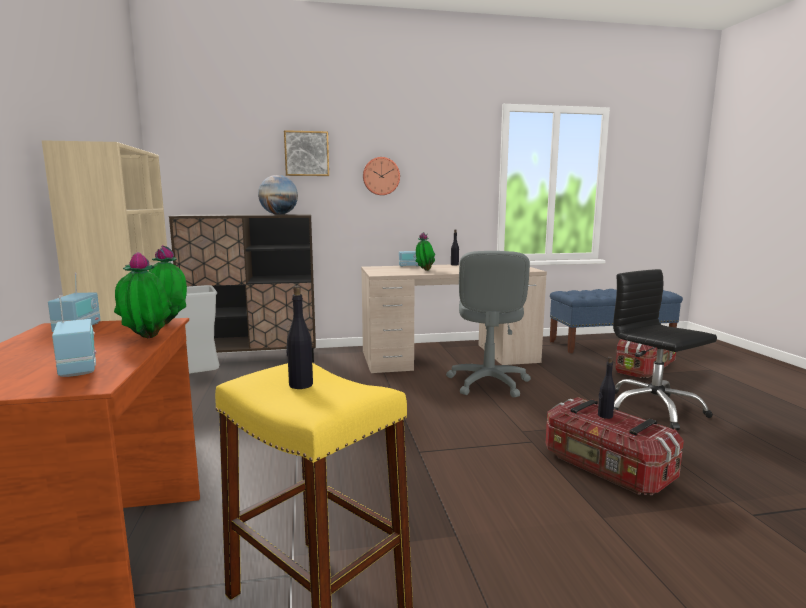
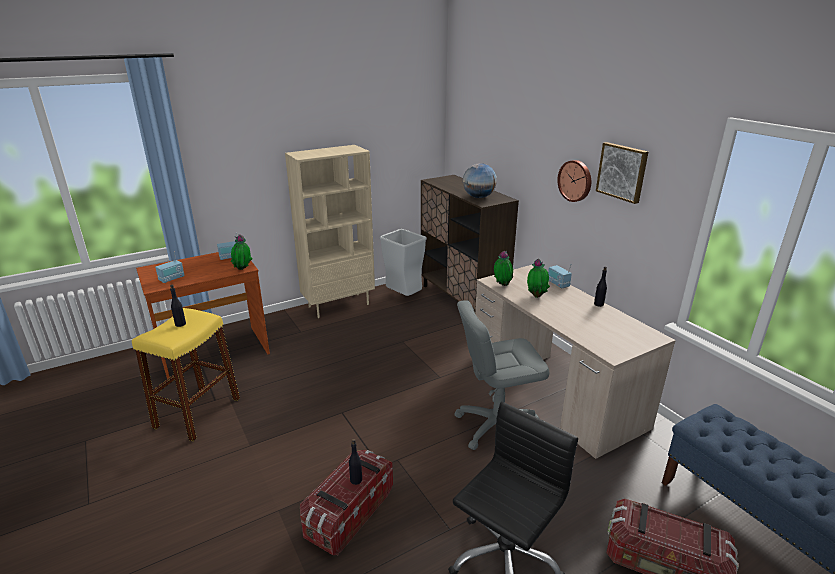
camera: 70 degrees right, 15 degrees up
(145, 339) = (212, 275): potted plant -> potted plant (502, 285)
(306, 154) = (525, 143): picture -> picture (622, 172)

